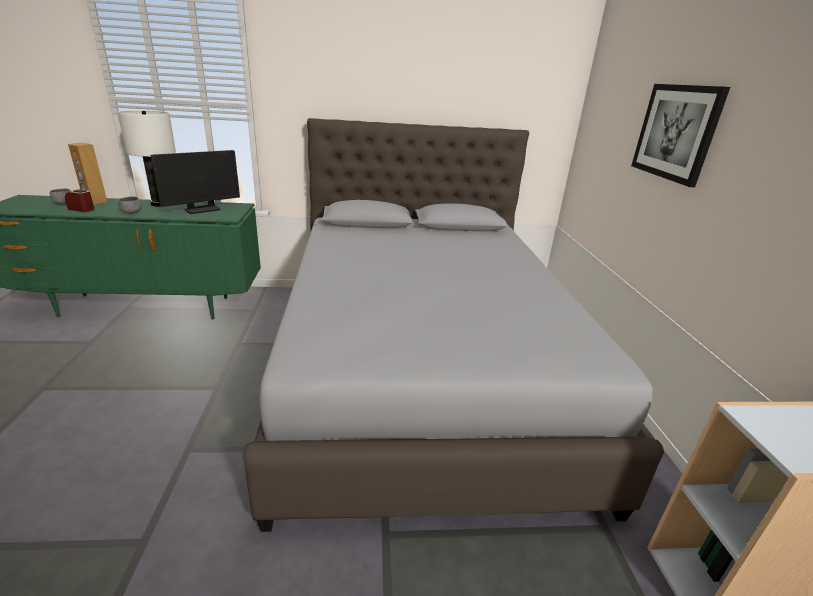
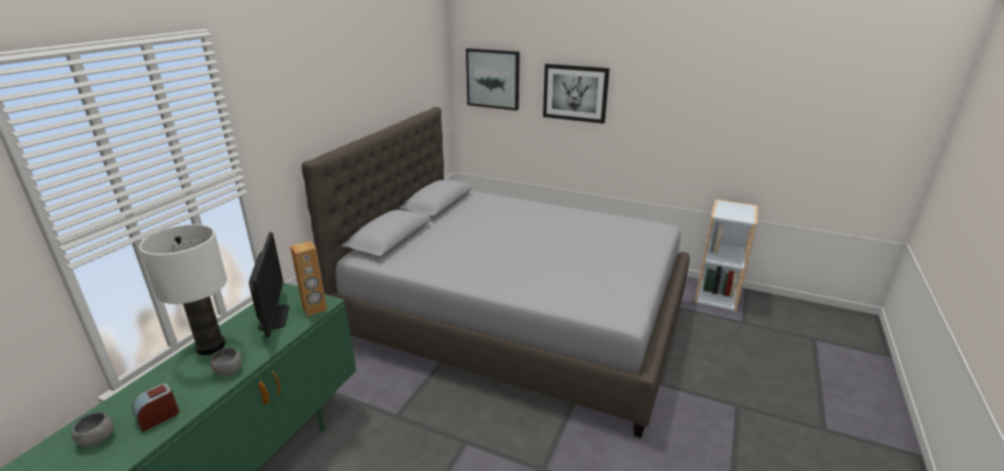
camera: 60 degrees left, 0 degrees up
(95, 202) = (127, 406): brown speaker -> brown speaker (314, 309)
(609, 109) = (493, 79): none -> picture

